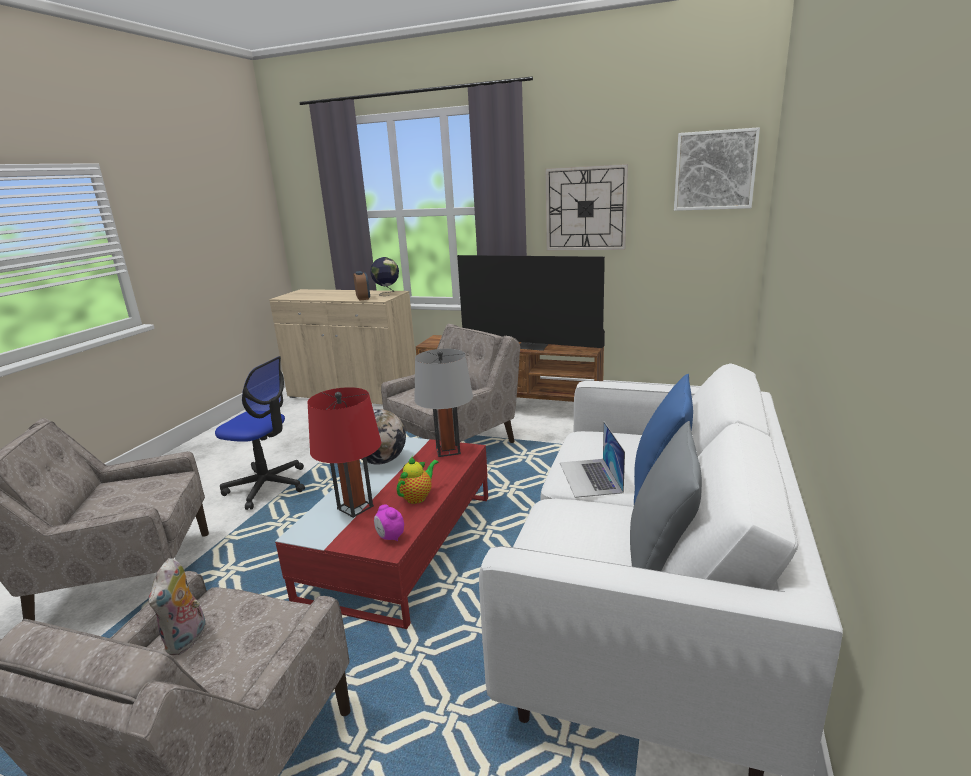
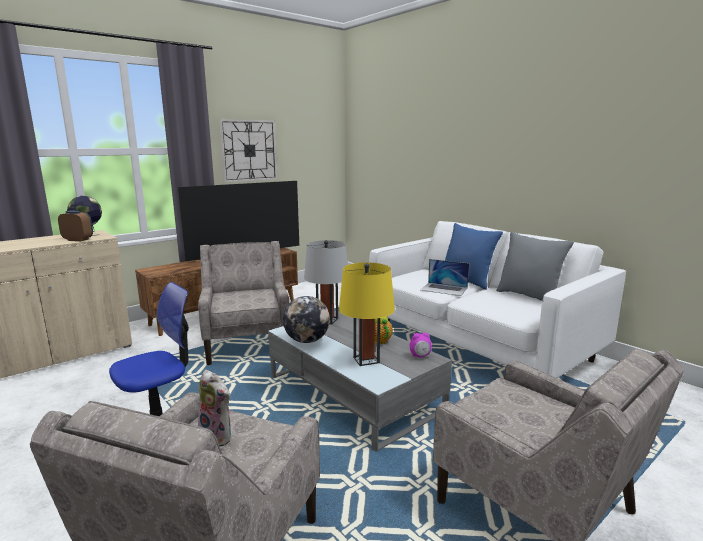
camera: 60 degrees left, 5 degrees down
(188, 640) = (507, 423): plush toy -> plush toy (218, 437)
(355, 507) = (366, 360): red table lamp -> yellow table lamp
(401, 544) = (353, 392): red coffee table -> grey coffee table
(714, 170) = (319, 128): picture -> none

